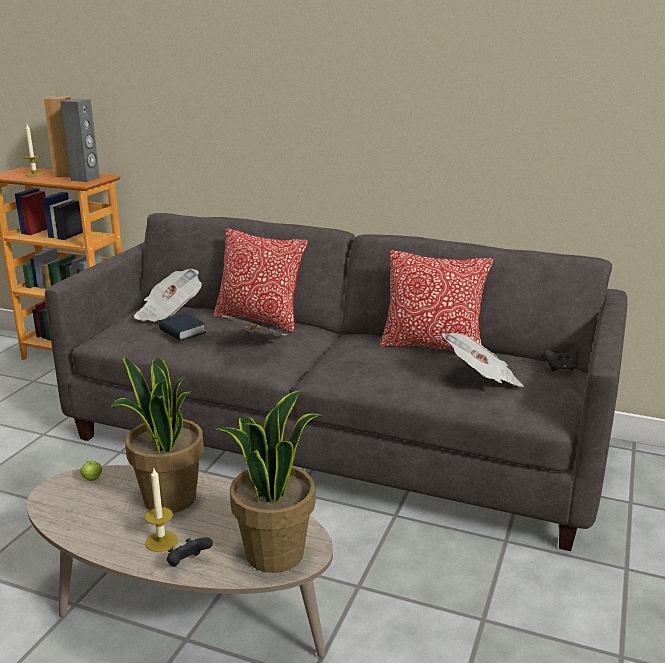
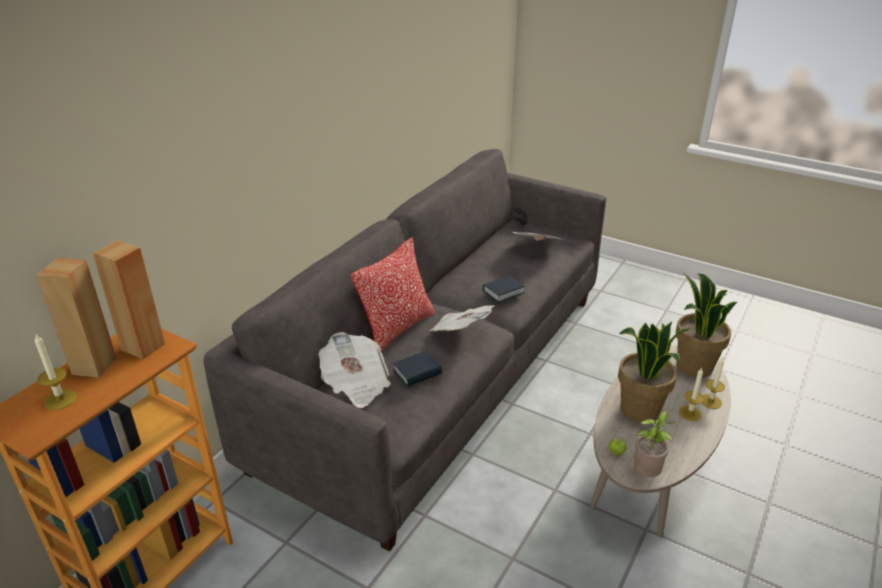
camera: 80 degrees left, 10 degrees up
(50, 499) = (646, 474): none -> potted plant
(85, 179) = (143, 346): grey speaker -> brown speaker
(188, 563) = (710, 401): black game controller -> candle
(351, 363) = (503, 292): none -> book
(432, 346) = (478, 257): pillow -> none

